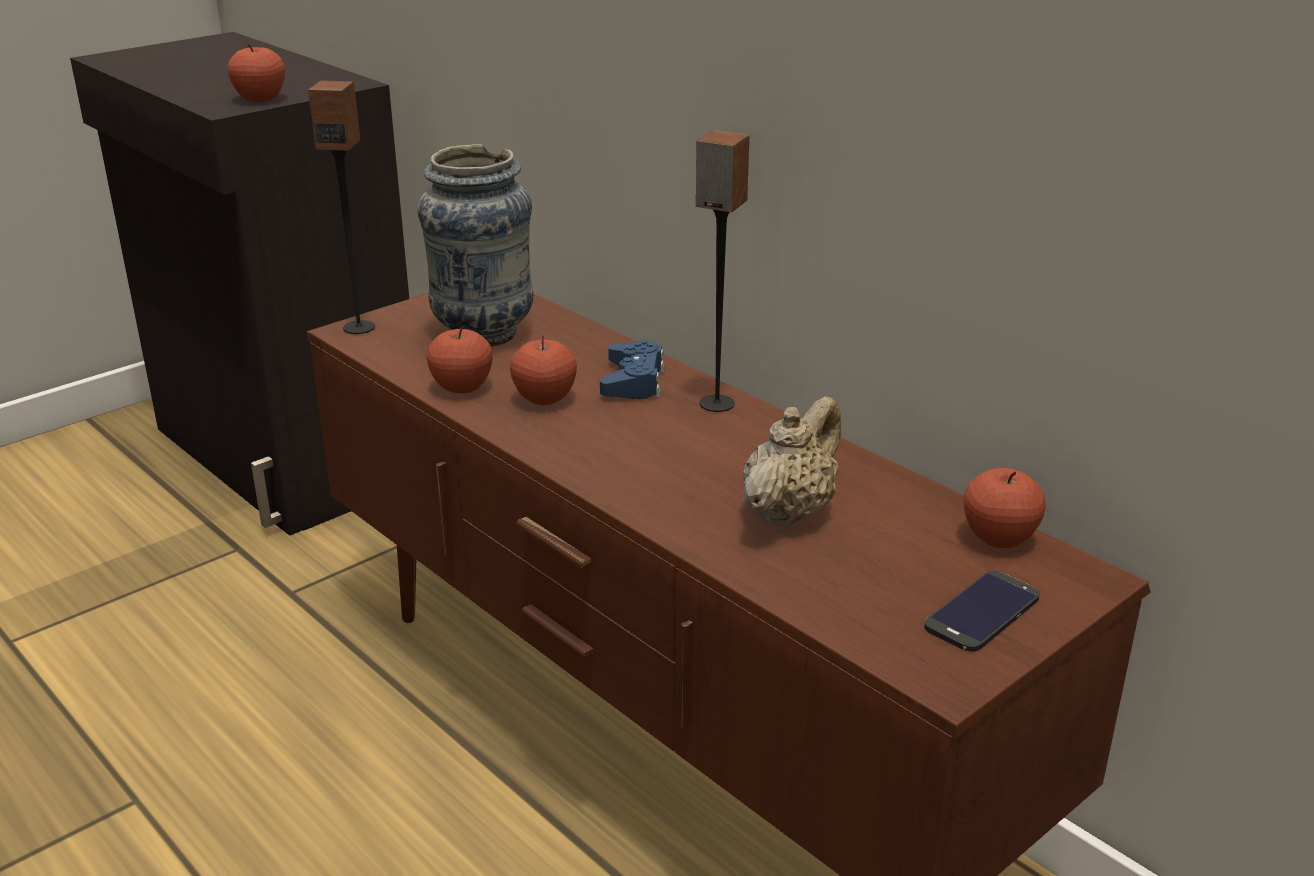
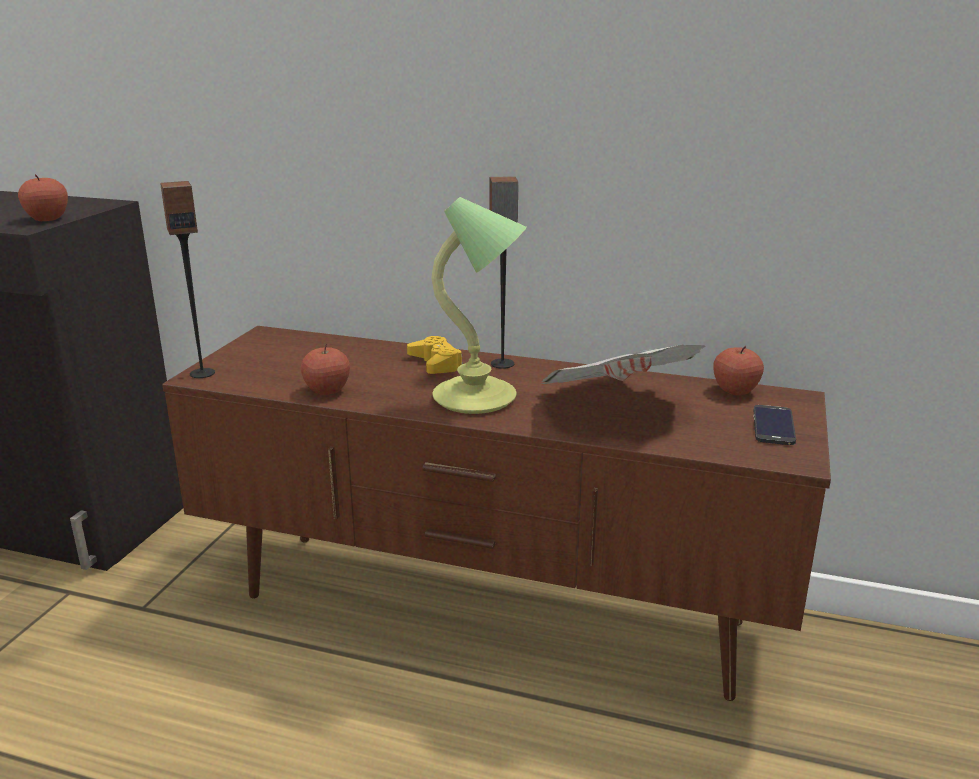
camera: 30 degrees left, 5 degrees down
(483, 334) = (300, 359): vase -> none
(544, 399) = (392, 385): apple -> none
(623, 447) = (478, 398): none -> table lamp
(633, 381) = (436, 363): blue game controller -> yellow game controller
(789, 511) = (616, 406): beige teapot -> newspaper

